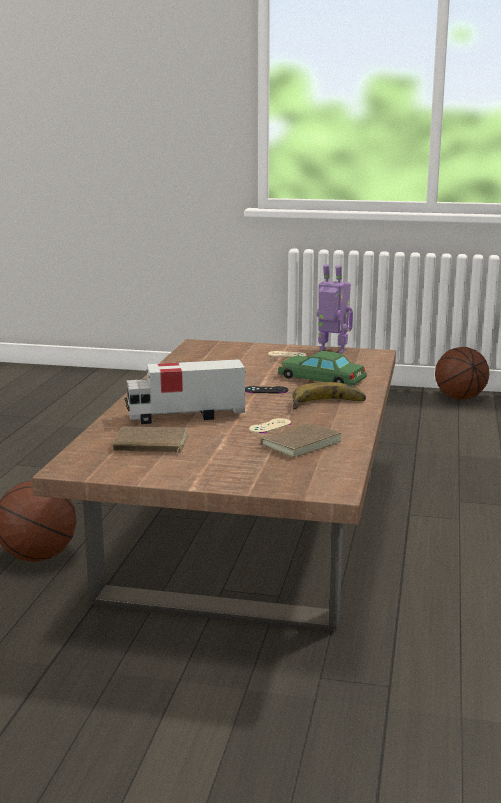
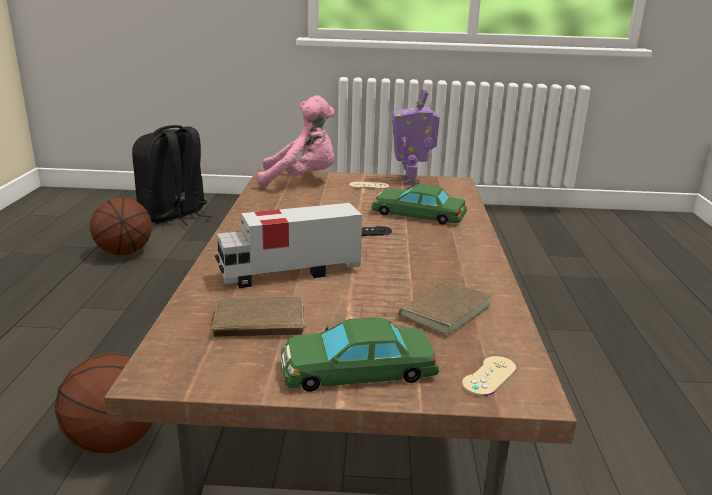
camera: 10 degrees left, 5 degrees up
(112, 391) = (174, 216): none -> black backpack
(213, 472) = (357, 369): none -> green toy car
(224, 349) = (301, 180): none -> pink plush toy
(270, 426) = (395, 284): beige game controller -> beige game controller (489, 376)
(328, 405) = (445, 250): banana -> none
(332, 351) = (411, 180): toy robot -> toy robot turned 105 degrees counterclockwise
(459, 398) = (493, 213): basketball -> basketball (124, 252)

